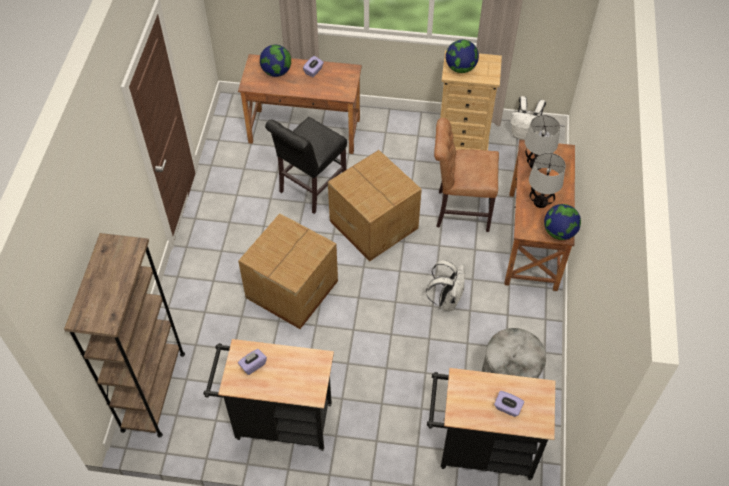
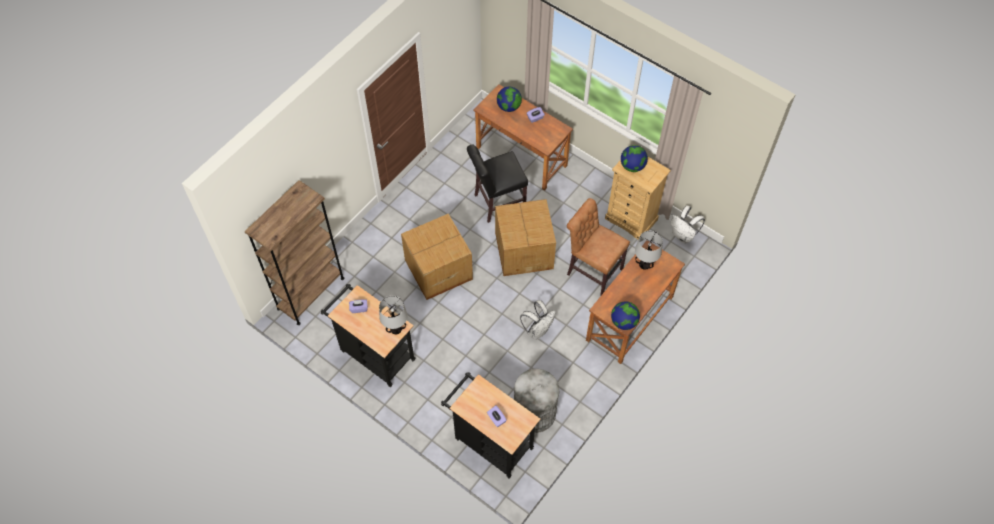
camera: 30 degrees right, 5 degrees up
(540, 202) = (626, 293): table lamp -> table lamp (395, 329)

